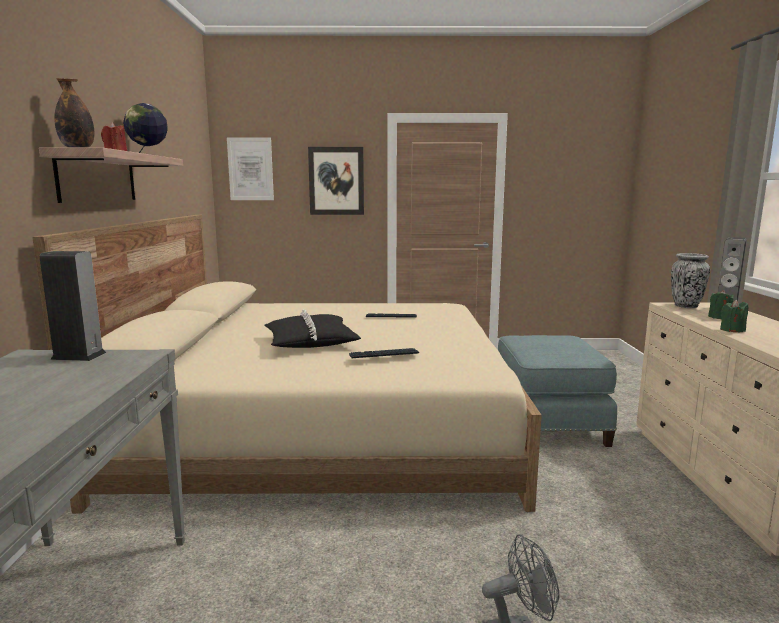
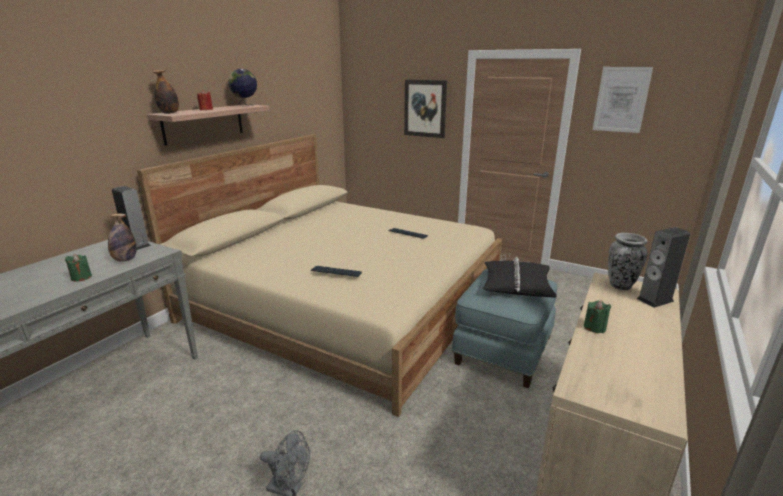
camera: 30 degrees right, 10 degrees up
(96, 371) = (125, 260): none -> bottle
(250, 169) = (366, 96): picture -> picture (621, 100)
(310, 342) = (317, 248): black pillow -> black pillow (516, 285)
(719, 317) = (620, 308): green candle -> green candle (81, 277)

